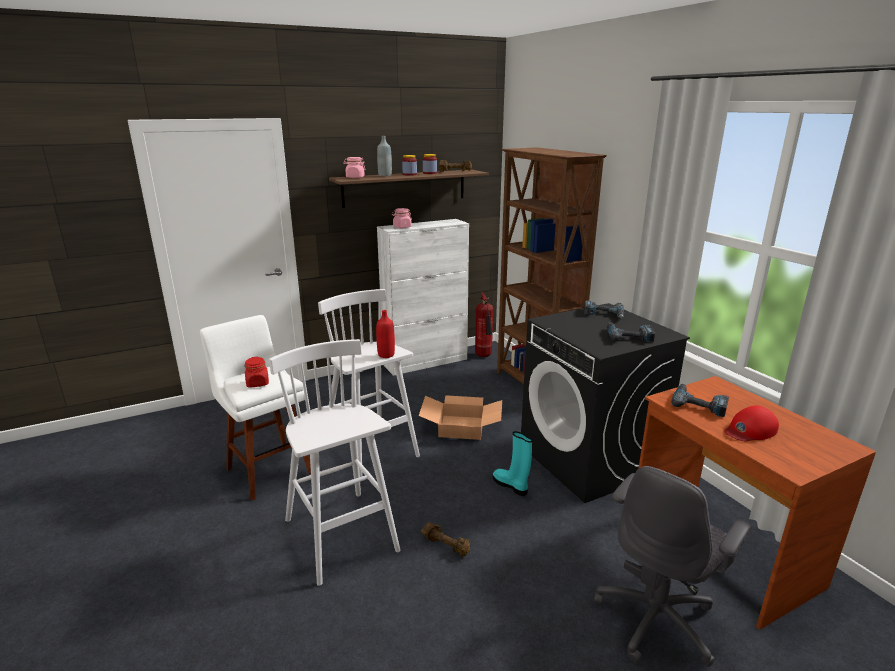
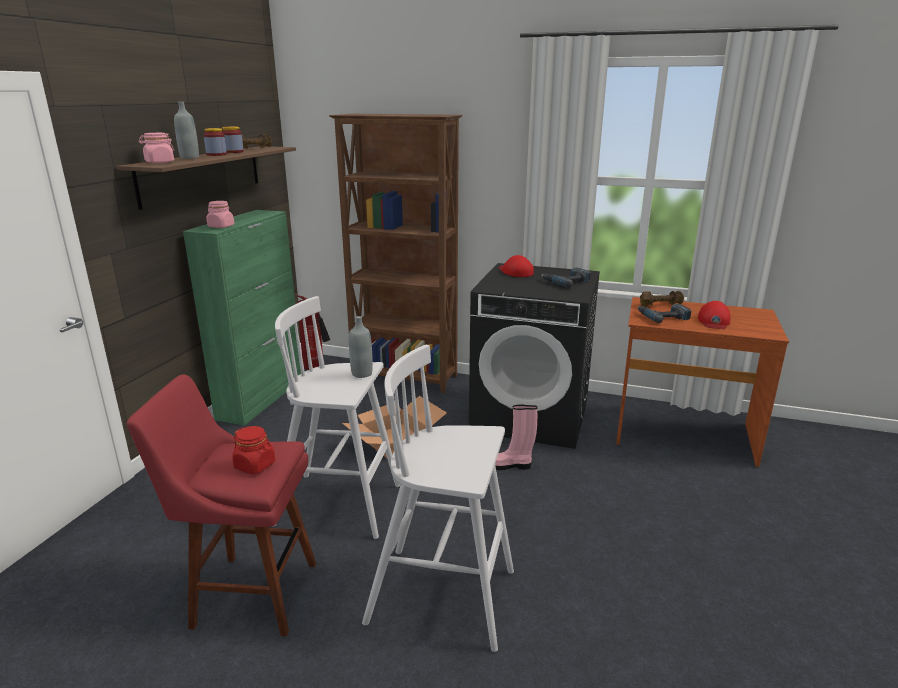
camera: 45 degrees left, 0 degrees up
(268, 469) = (249, 593): white stool -> red stool
(386, 355) = (362, 373): red bottle -> grey bottle
(426, 362) = (262, 397): white cabinet -> green cabinet
(446, 545) = (538, 540): brown dumbbell -> brown dumbbell (660, 305)
(511, 485) = (510, 465): turquoise boot -> pink boot
(603, 314) = (515, 272): power drill -> red cap
(657, 618) = (717, 495): grey office chair -> none

